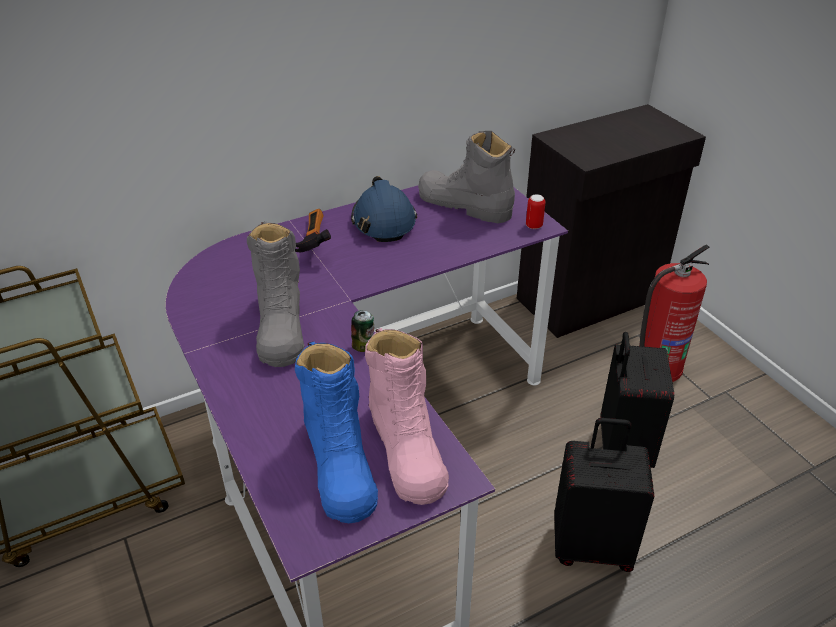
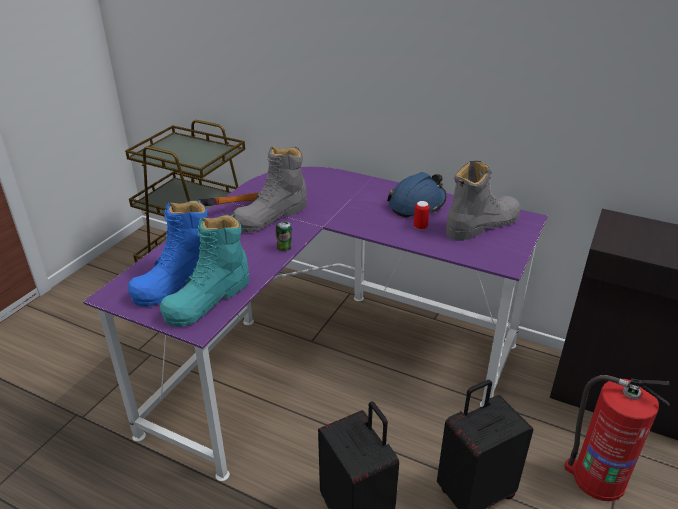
camera: 55 degrees right, 5 degrees down
(310, 242) = (360, 191): hammer -> hammer (229, 208)
(406, 449) = (208, 299): pink boot -> turquoise boot
(464, 205) = (481, 225): grey boot -> grey boot turned 60 degrees clockwise
(534, 226) = (500, 261): can -> can (420, 227)

